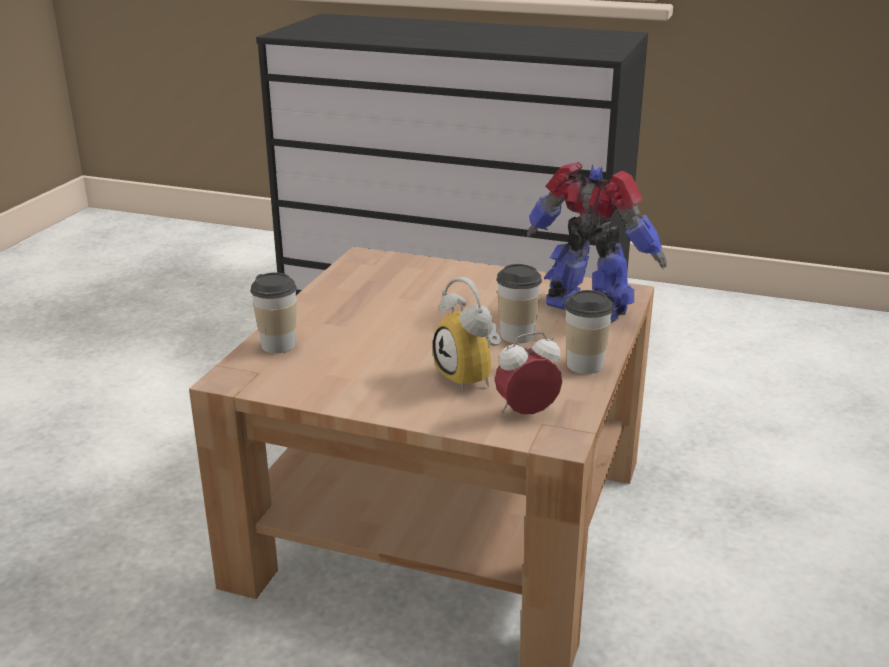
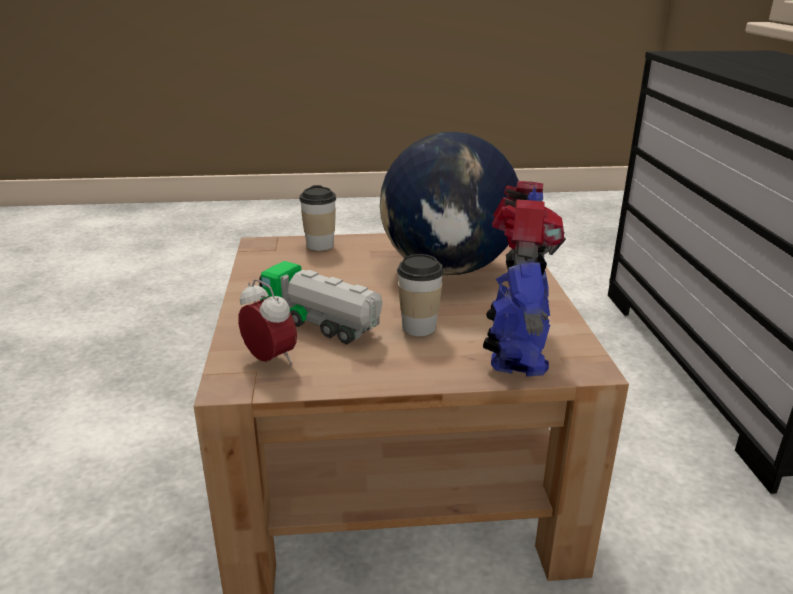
camera: 65 degrees right, 0 degrees up
(410, 297) = (448, 269): none -> globe
(473, 377) = (321, 323): alarm clock -> toy truck
(584, 365) = (385, 372): cup -> none

